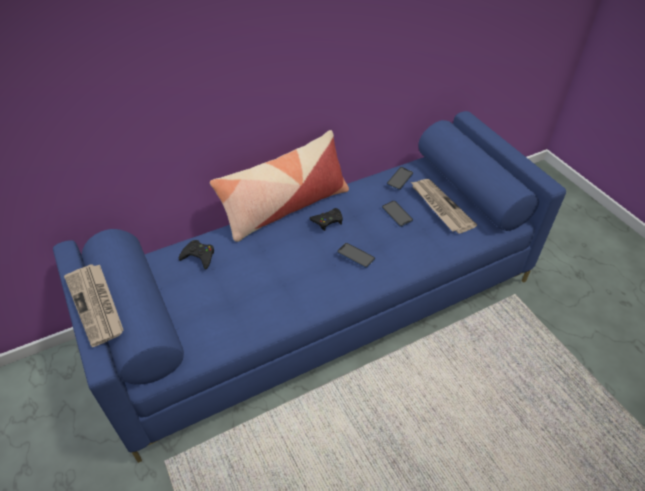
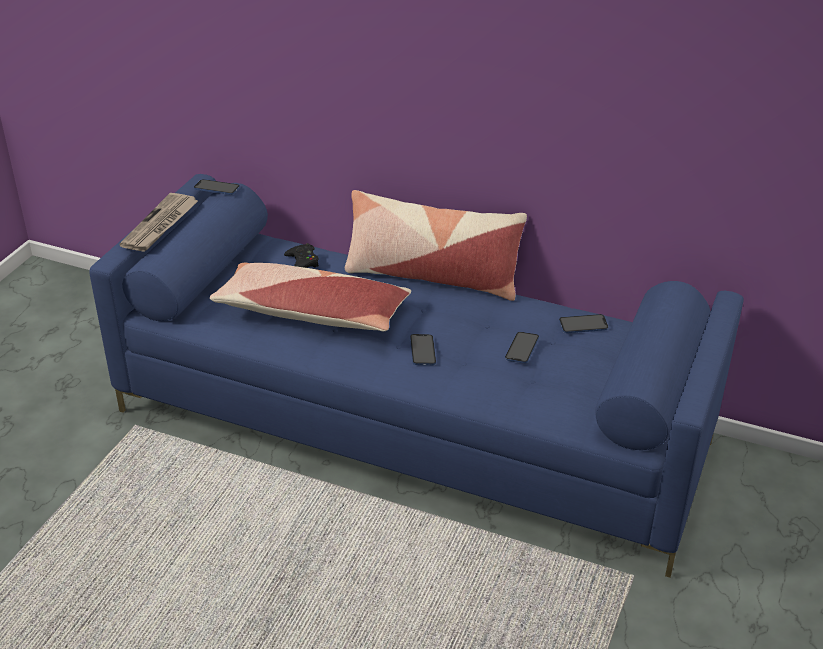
camera: 50 degrees right, 10 degrees down
(94, 246) = (217, 188): none -> phone
(258, 285) = (311, 313): none -> pillow
(327, 221) = (448, 309): black game controller -> none
(440, 207) = (578, 373): newspaper -> none

